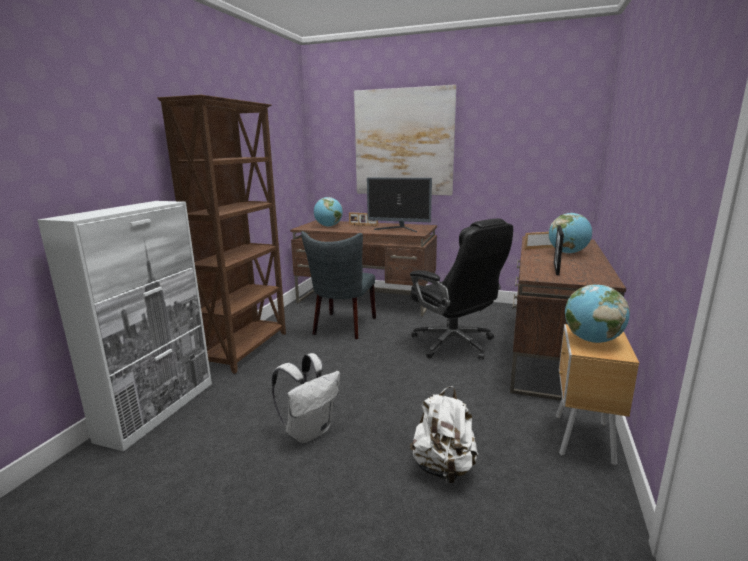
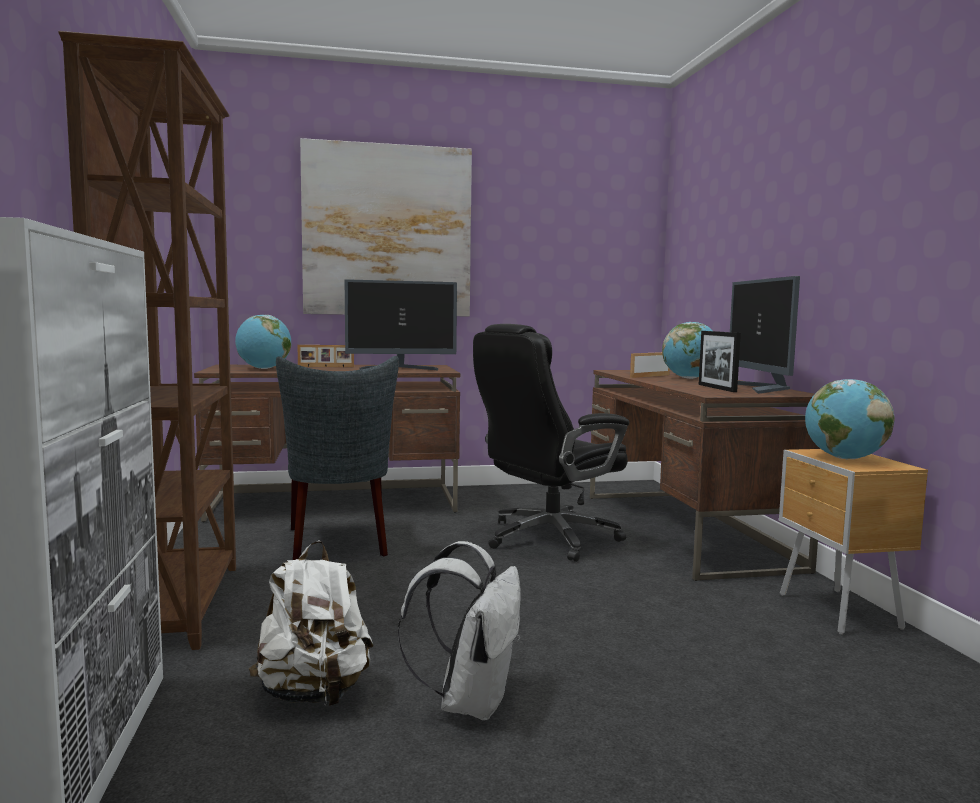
camera: 30 degrees left, 10 degrees down
(443, 468) = (735, 690): white backpack -> white backpack (314, 693)
(454, 344) = (548, 538): black office chair -> black office chair turned 120 degrees clockwise
(591, 272) = (760, 388): none -> monitor

